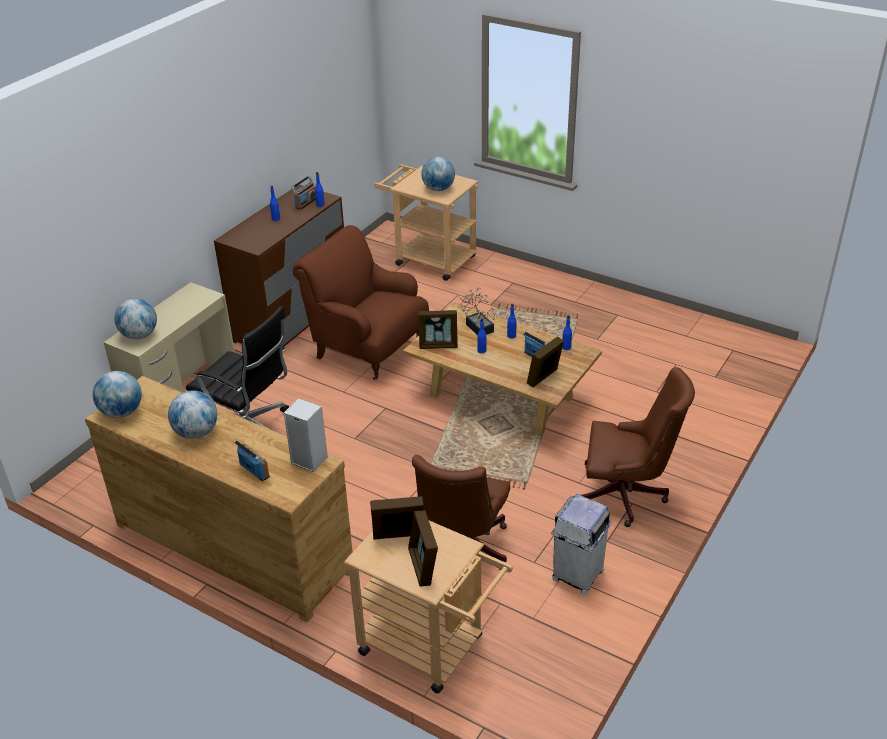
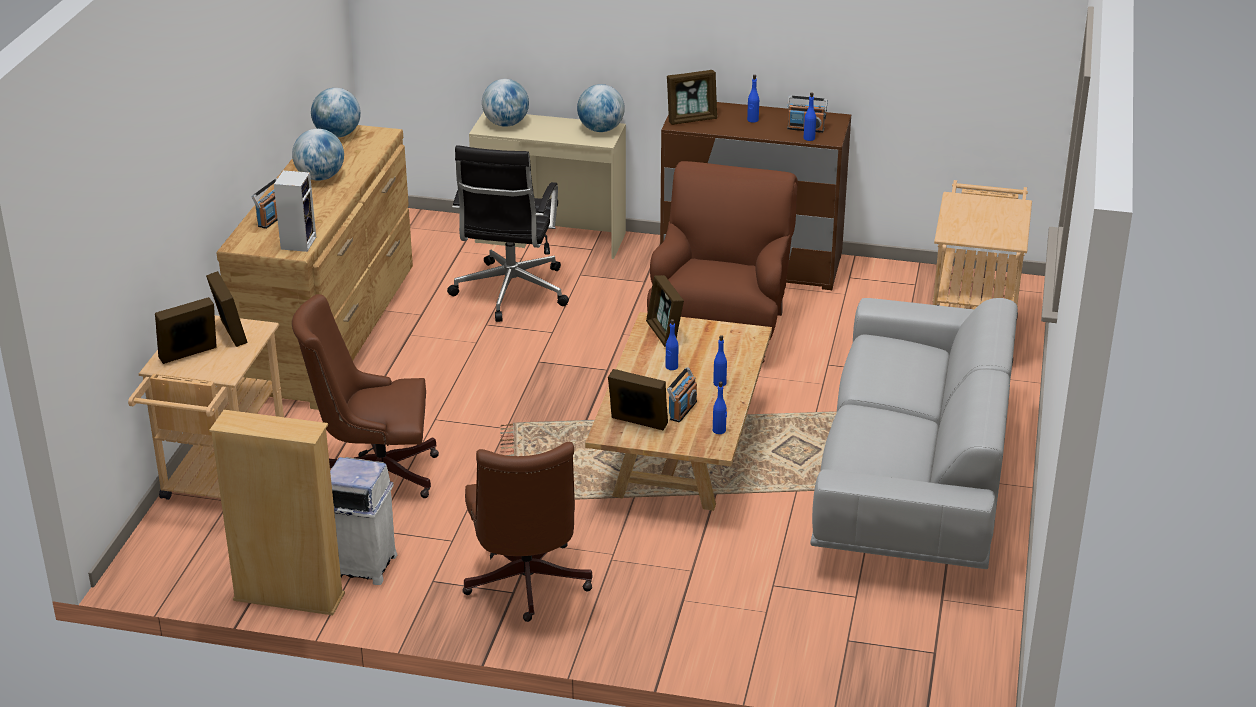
camera: 70 degrees right, 5 degrees down
(254, 240) = (692, 119): none -> picture frame
(438, 189) = (971, 225): globe -> globe (601, 129)
(478, 326) = (726, 354): potted plant -> none
(572, 317) = (913, 481): none -> grey sofa
(603, 625) = (289, 597): none -> beige bookcase

